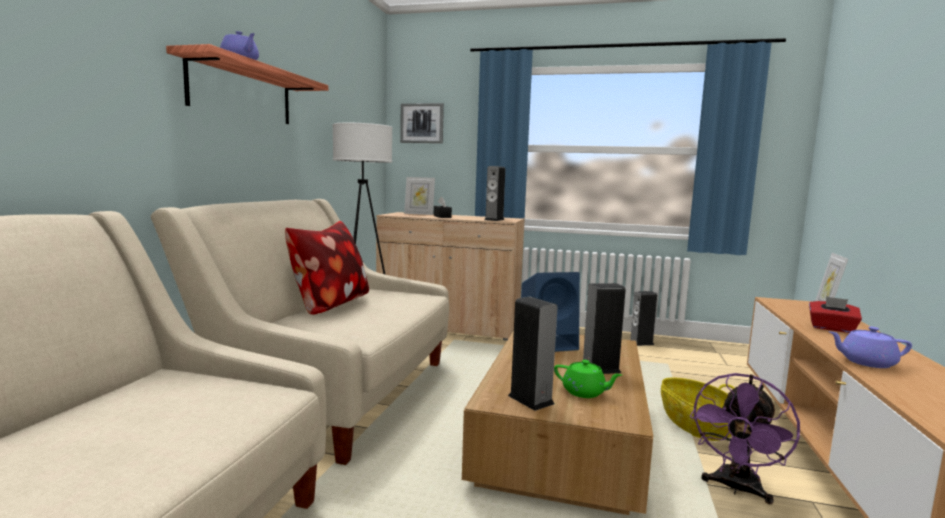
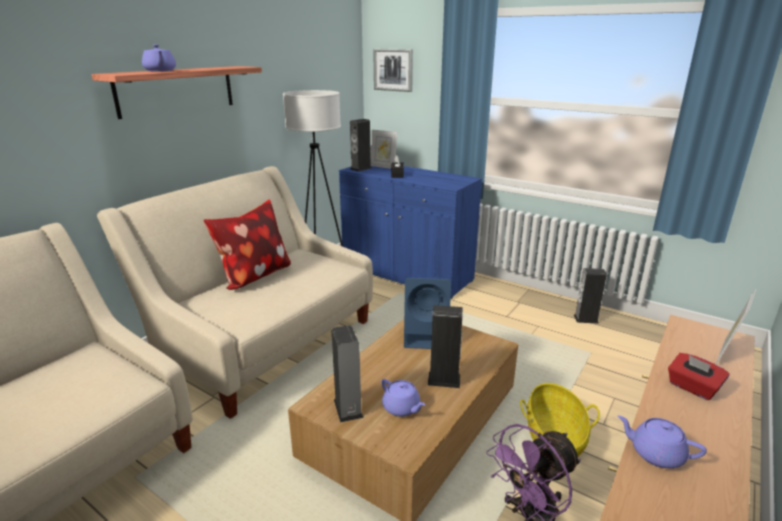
camera: 20 degrees right, 15 degrees up
(448, 326) = (406, 274): beige cabinet -> blue cabinet
(494, 219) = (442, 183): speaker -> speaker (361, 168)
(585, 392) = (402, 408): green teapot -> purple teapot

